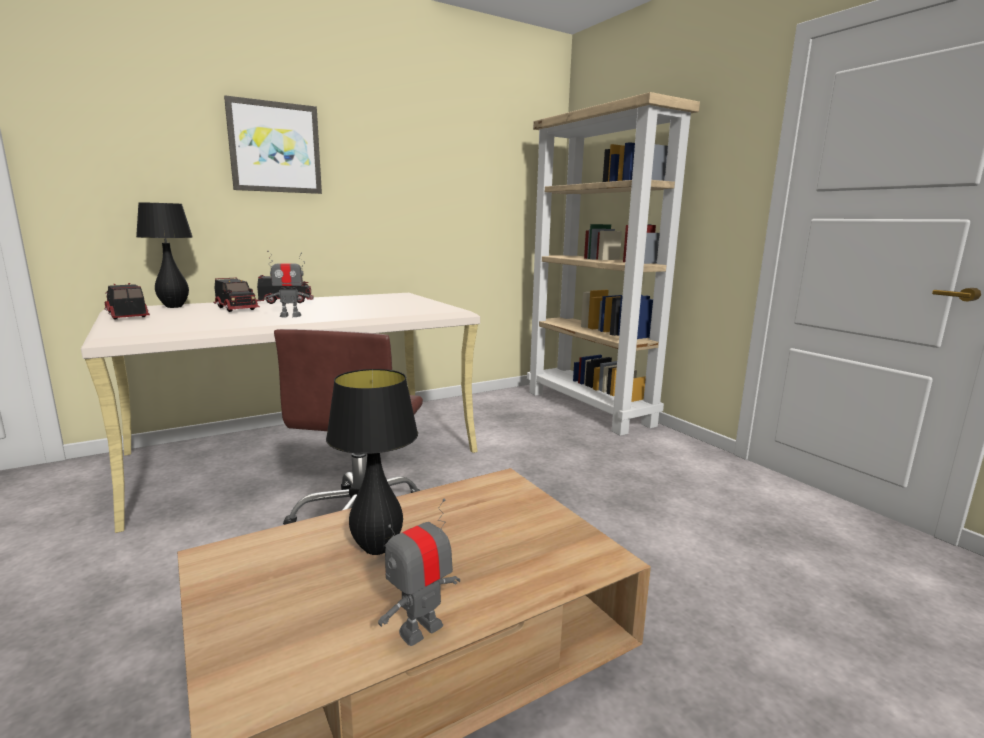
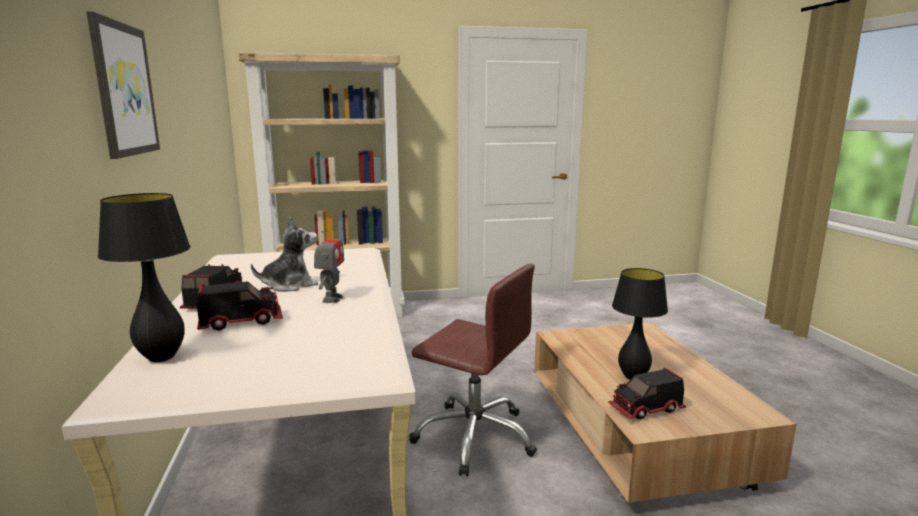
camera: 70 degrees left, 0 degrees up
(126, 316) = (220, 380): toy truck -> toy truck (647, 409)
(327, 307) = (290, 285): none -> plush toy
(420, 629) = (704, 372): toy robot -> none

